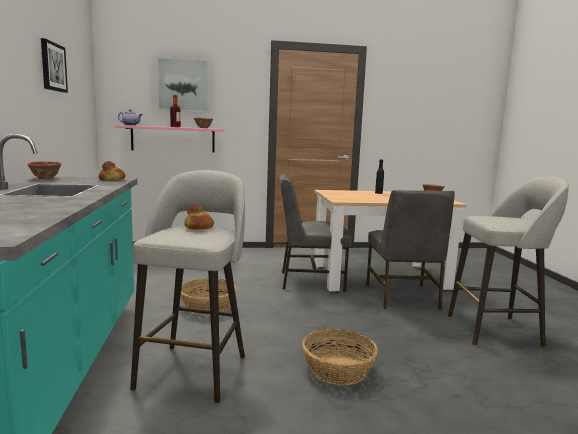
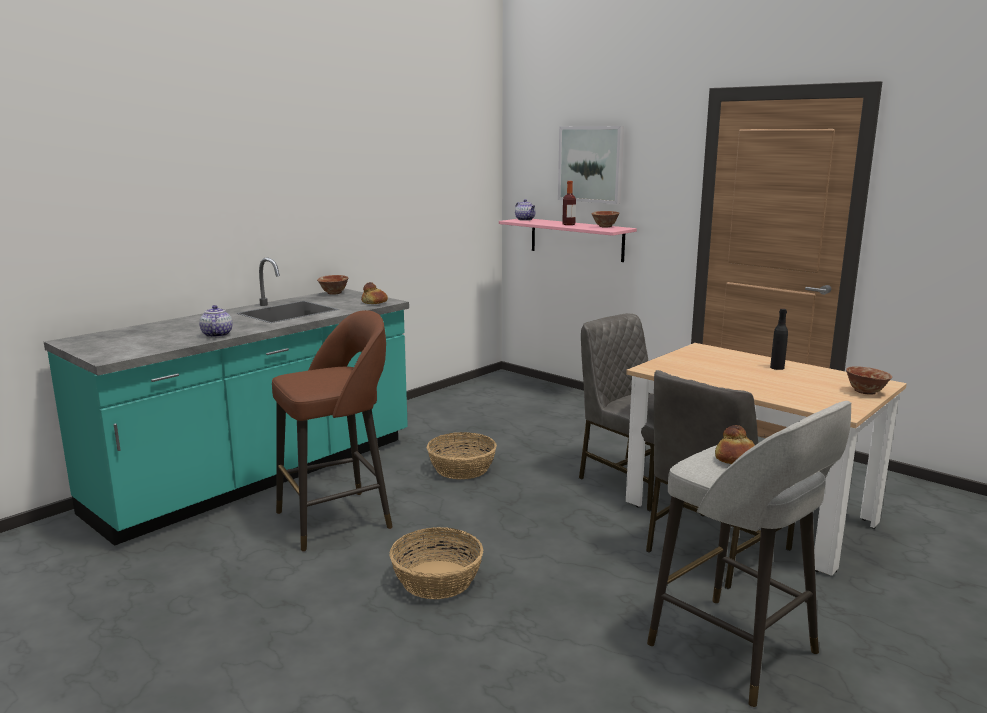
camera: 50 degrees right, 5 degrees up
(53, 67) = (393, 167): picture -> none
(54, 208) = (216, 335): none -> teapot
(194, 370) = (337, 519): grey stool -> brown stool
(198, 228) = (341, 373): bread -> bread (735, 460)

